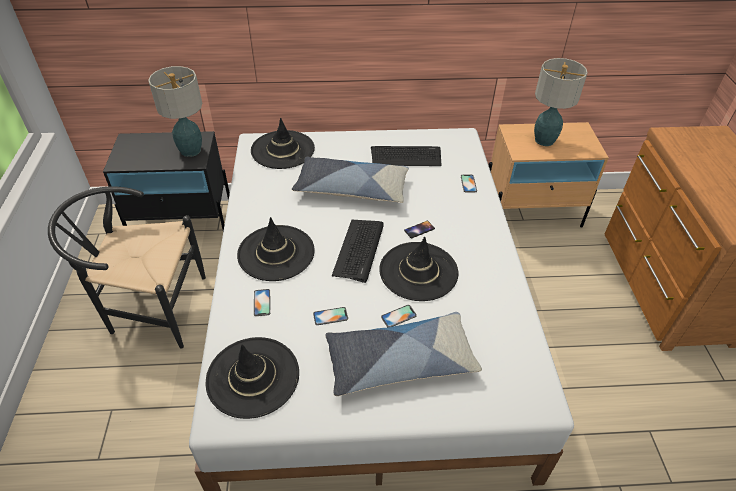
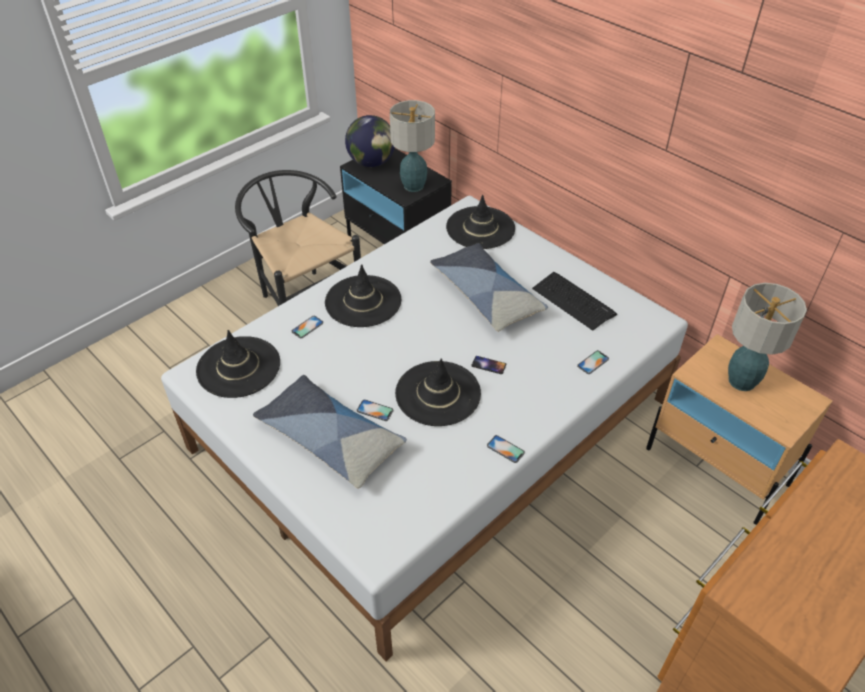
camera: 50 degrees right, 0 degrees up
(129, 154) = (371, 163): none -> globe
(330, 316) = (333, 371): phone -> phone (505, 449)
(359, 250) = (420, 344): keyboard -> none

